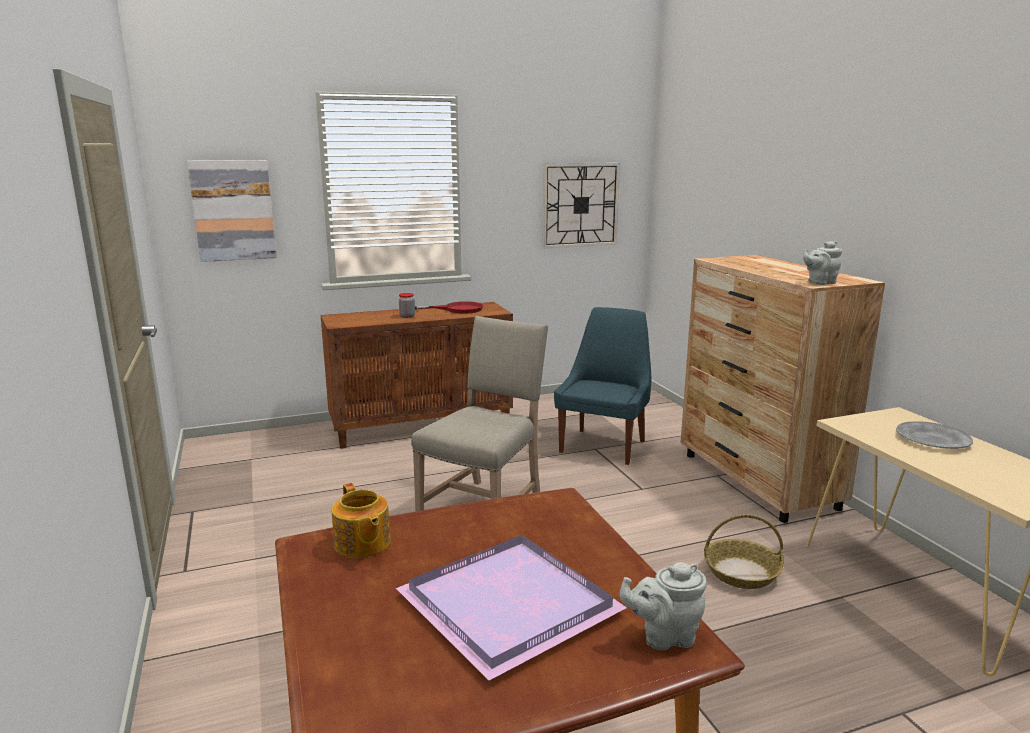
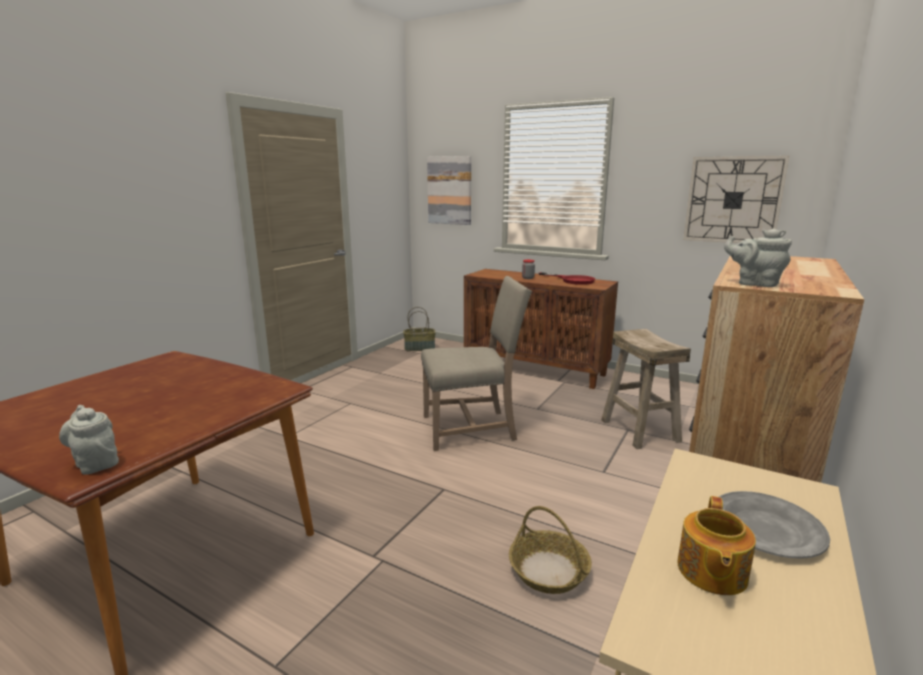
camera: 50 degrees right, 0 degrees up
(238, 453) = (420, 348): none -> basket
(362, 544) = (178, 365): teapot -> teapot (710, 572)
(509, 602) = (125, 411): purple tray -> none
(604, 445) = (640, 430): blue chair -> beige stool

